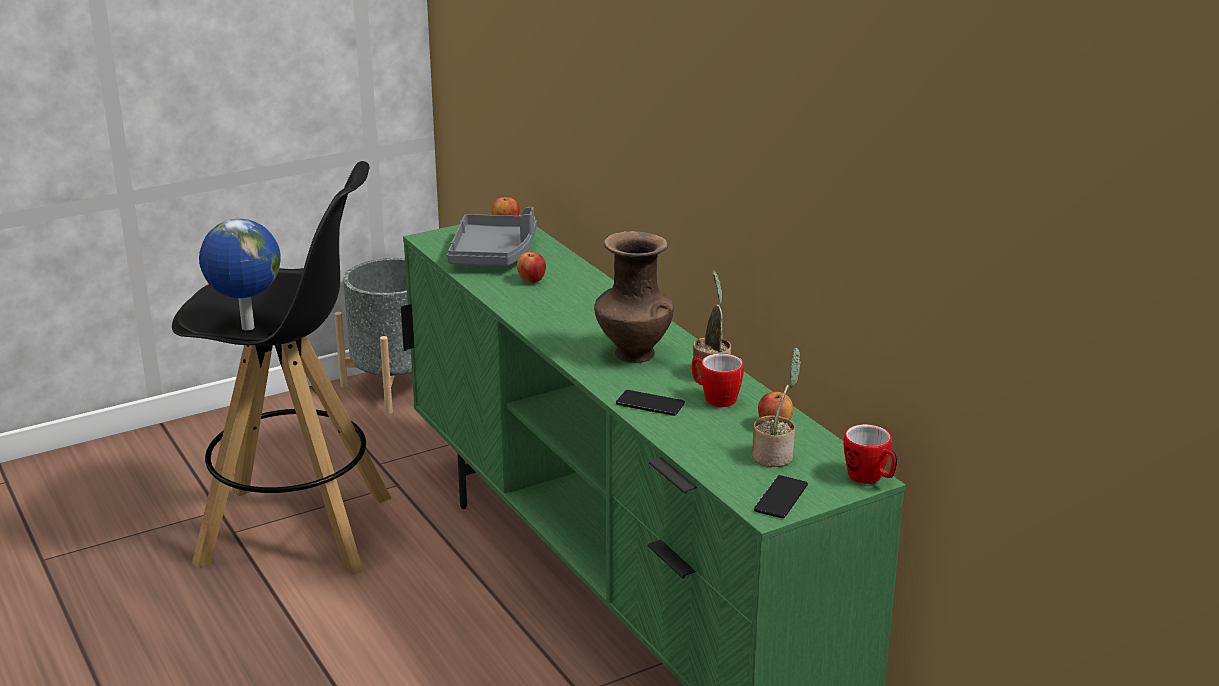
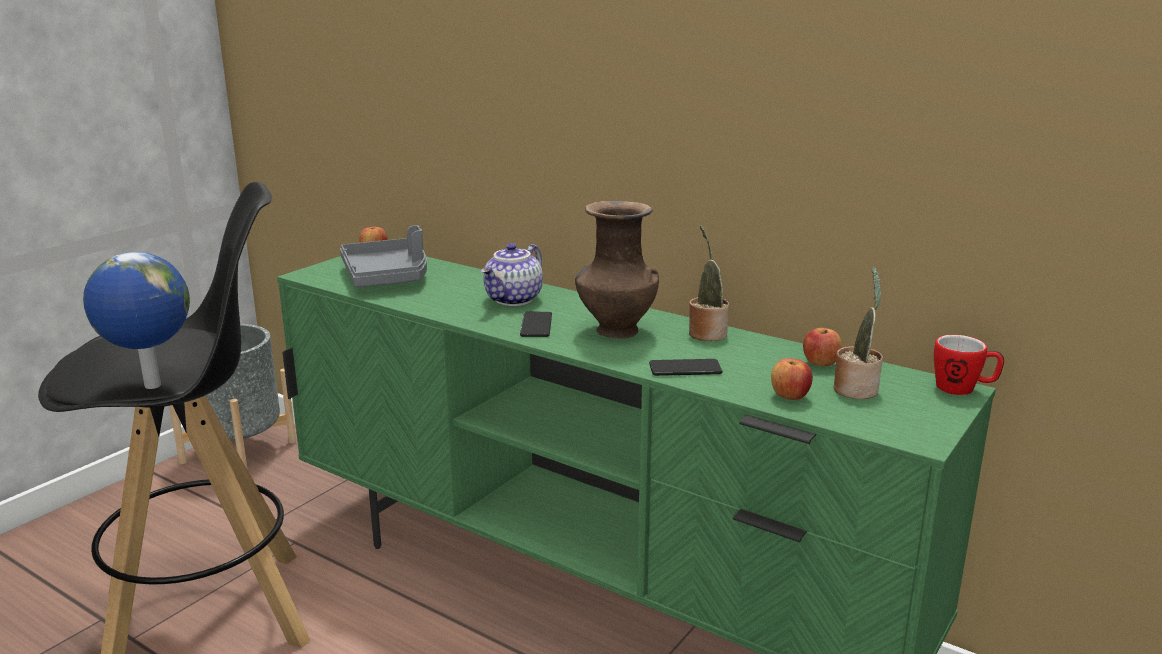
camera: 25 degrees left, 5 degrees down
(531, 280) = (448, 291): apple -> apple (790, 397)
(579, 302) = (514, 300): none -> teapot
(714, 398) = (737, 352): mug -> none
(781, 498) = (915, 424): phone -> phone (536, 325)

